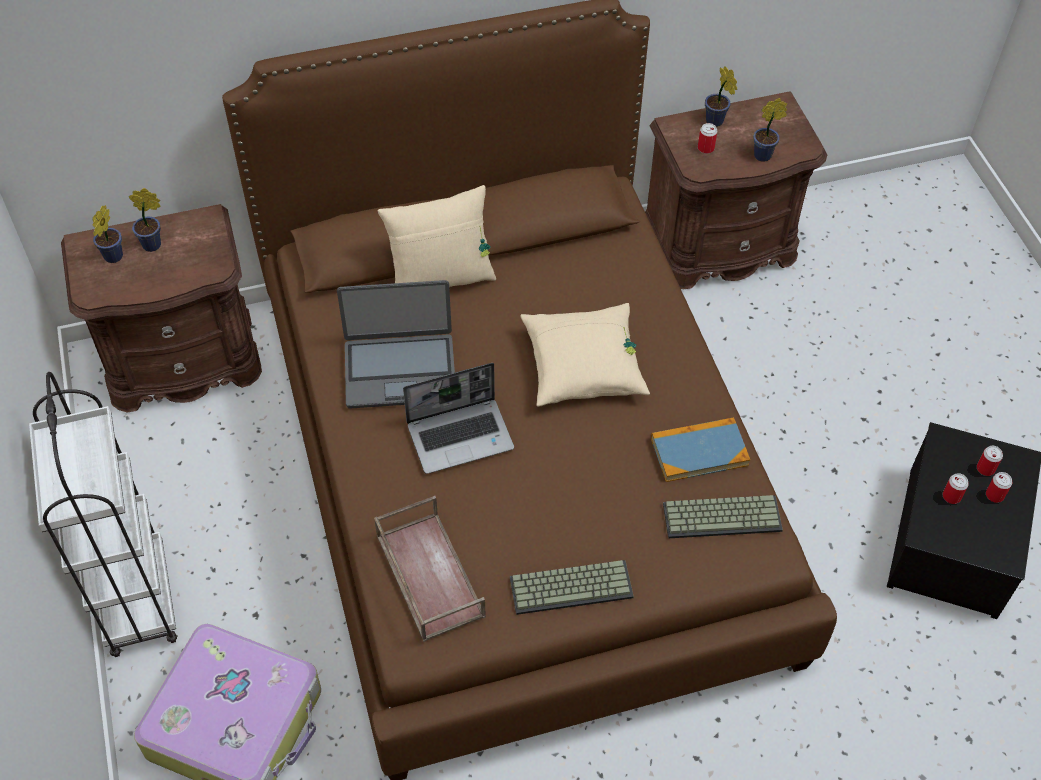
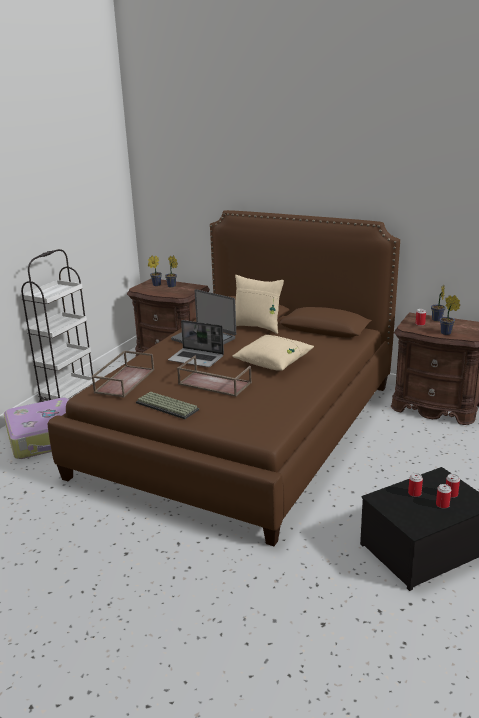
camera: 45 degrees right, 30 degrees down
(568, 484) = (213, 383): none -> brown tray
(699, 451) = (283, 398): book -> none
(723, 515) = (262, 417): keyboard -> none

